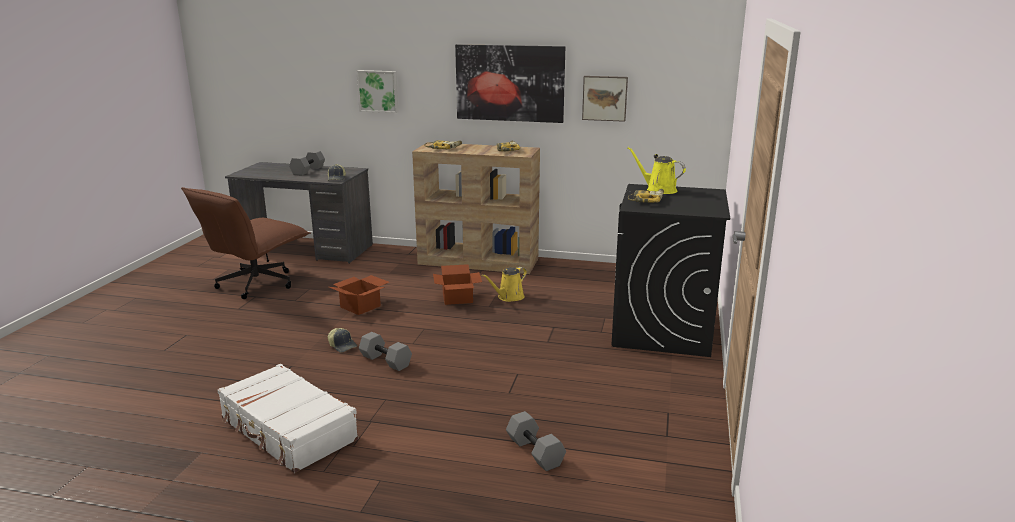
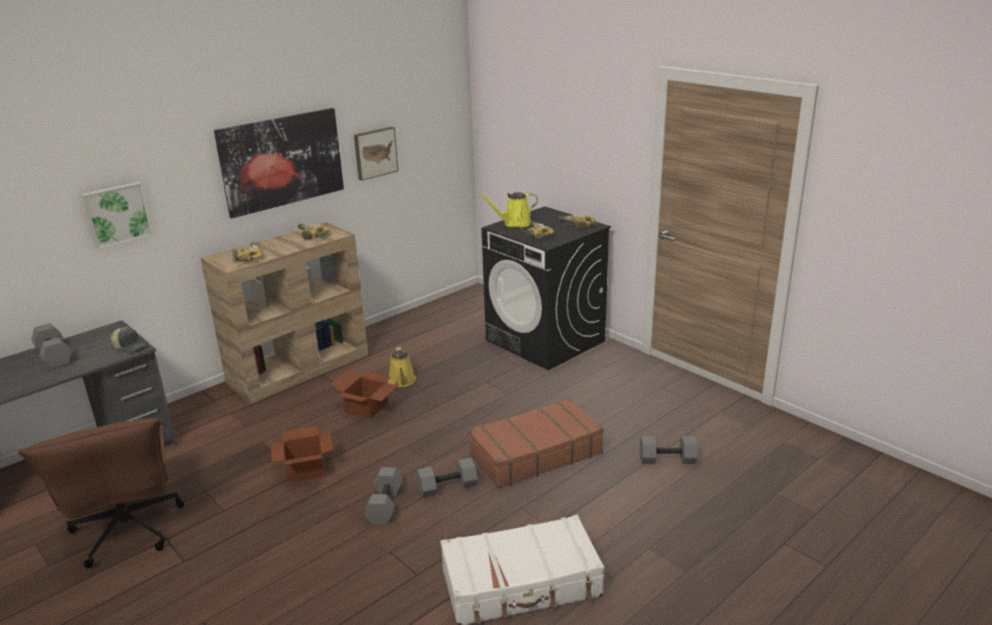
camera: 55 degrees left, 5 degrees up
(342, 346) = (384, 505): cap -> grey dumbbell
(469, 382) = (535, 454): none -> brown suitcase
(701, 208) = (577, 226): none -> power drill

